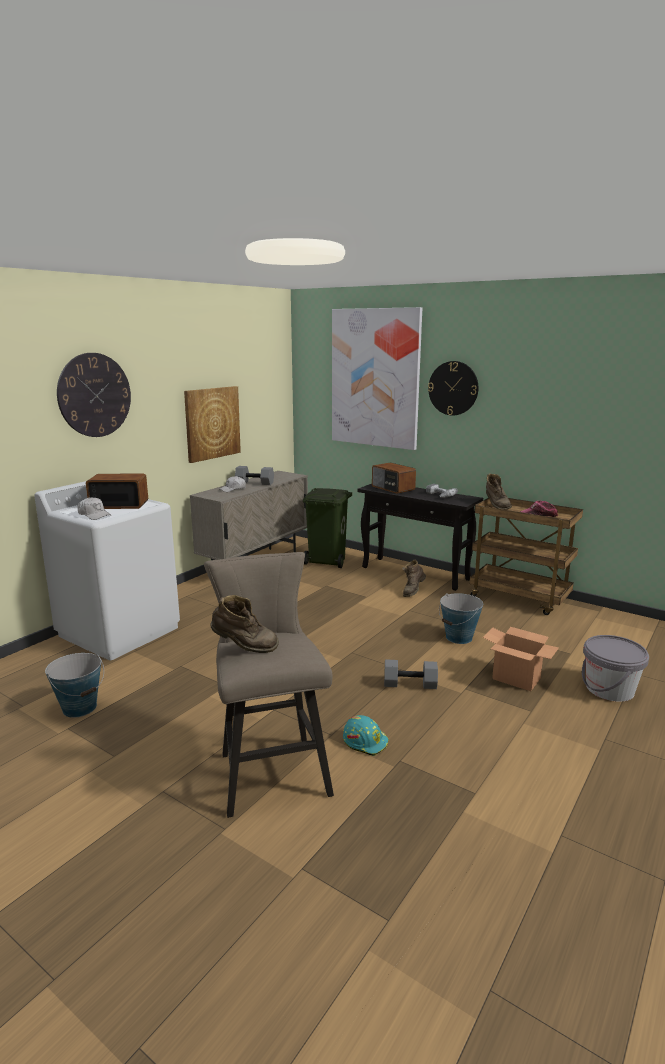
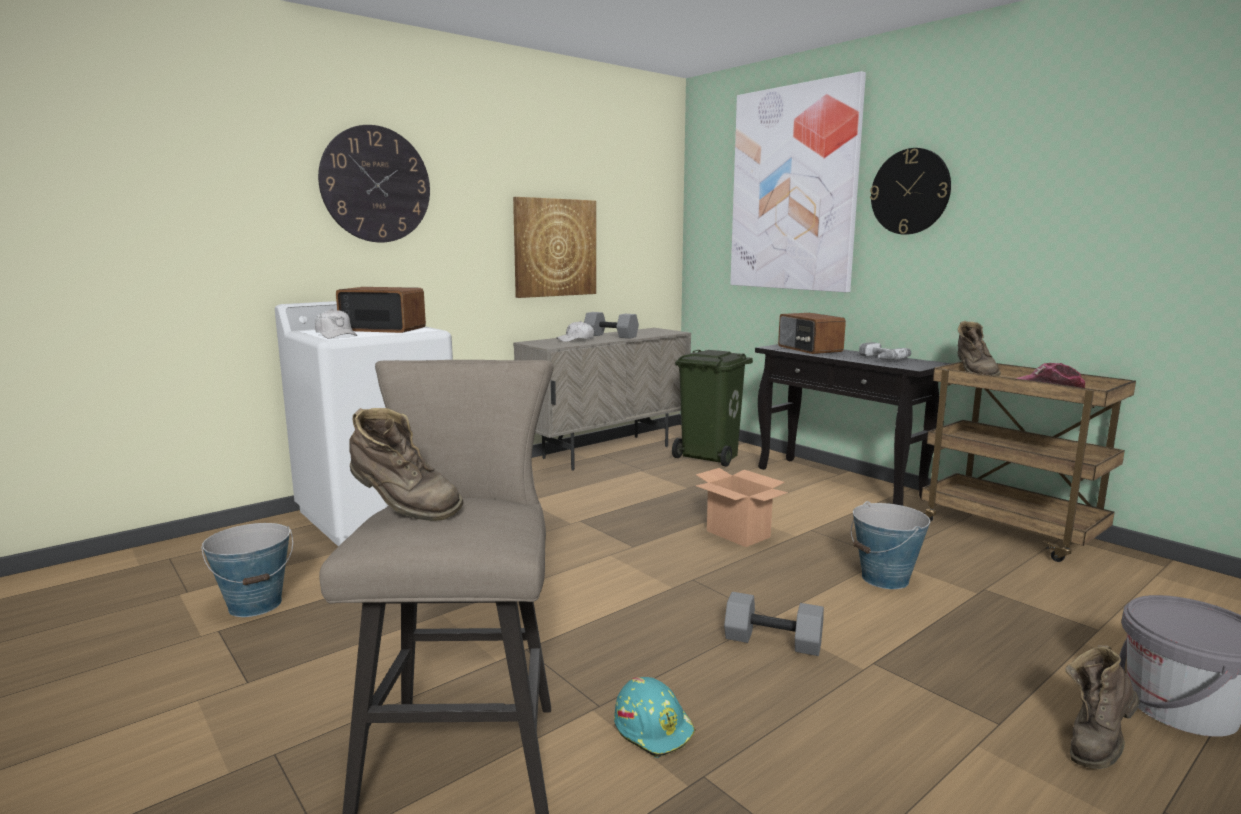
camera: 15 degrees right, 5 degrees down
(413, 592) = (826, 506): brown boot -> brown boot (1097, 743)
(517, 679) = (980, 660): cardboard box -> cardboard box (739, 534)

